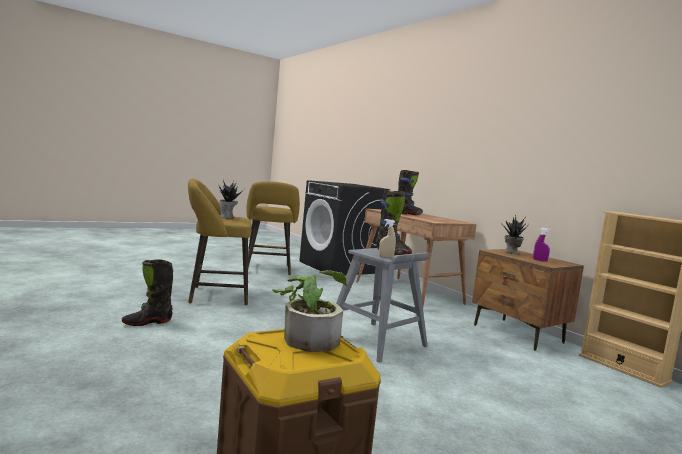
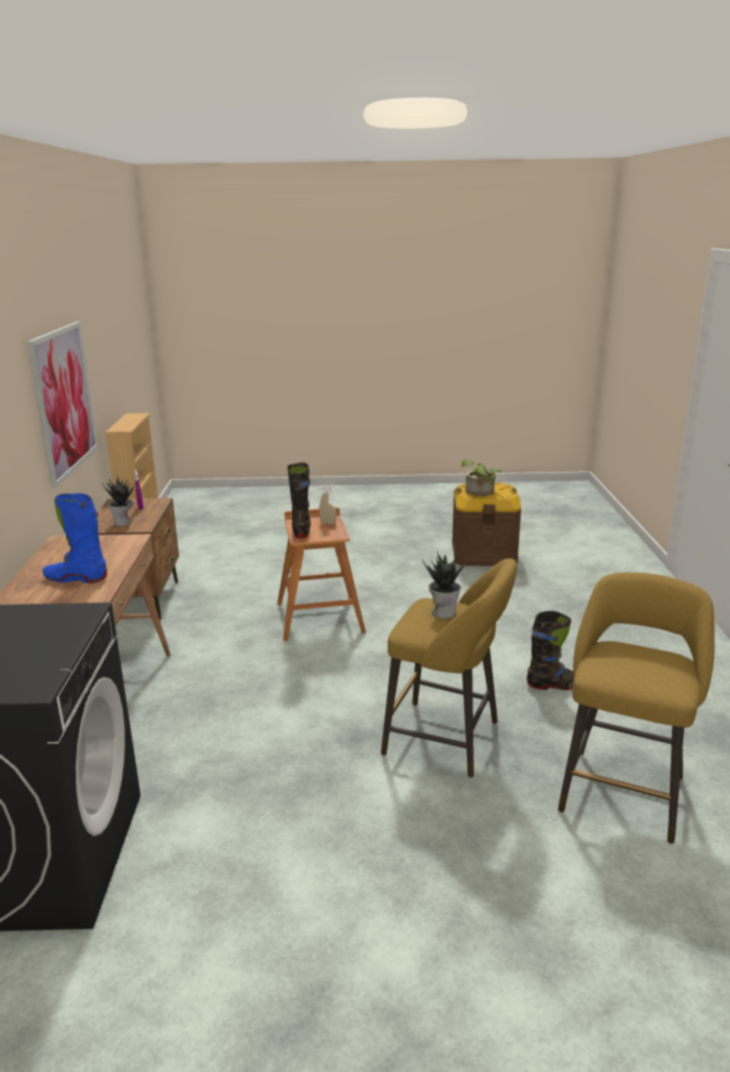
camera: 145 degrees left, 15 degrees up
(267, 270) = (257, 861): yellow stool -> yellow stool (623, 789)
(376, 341) = (319, 617): grey stool -> brown stool
(408, 214) = (76, 578): black boot -> blue boot
(554, 161) = (64, 400): none -> picture

